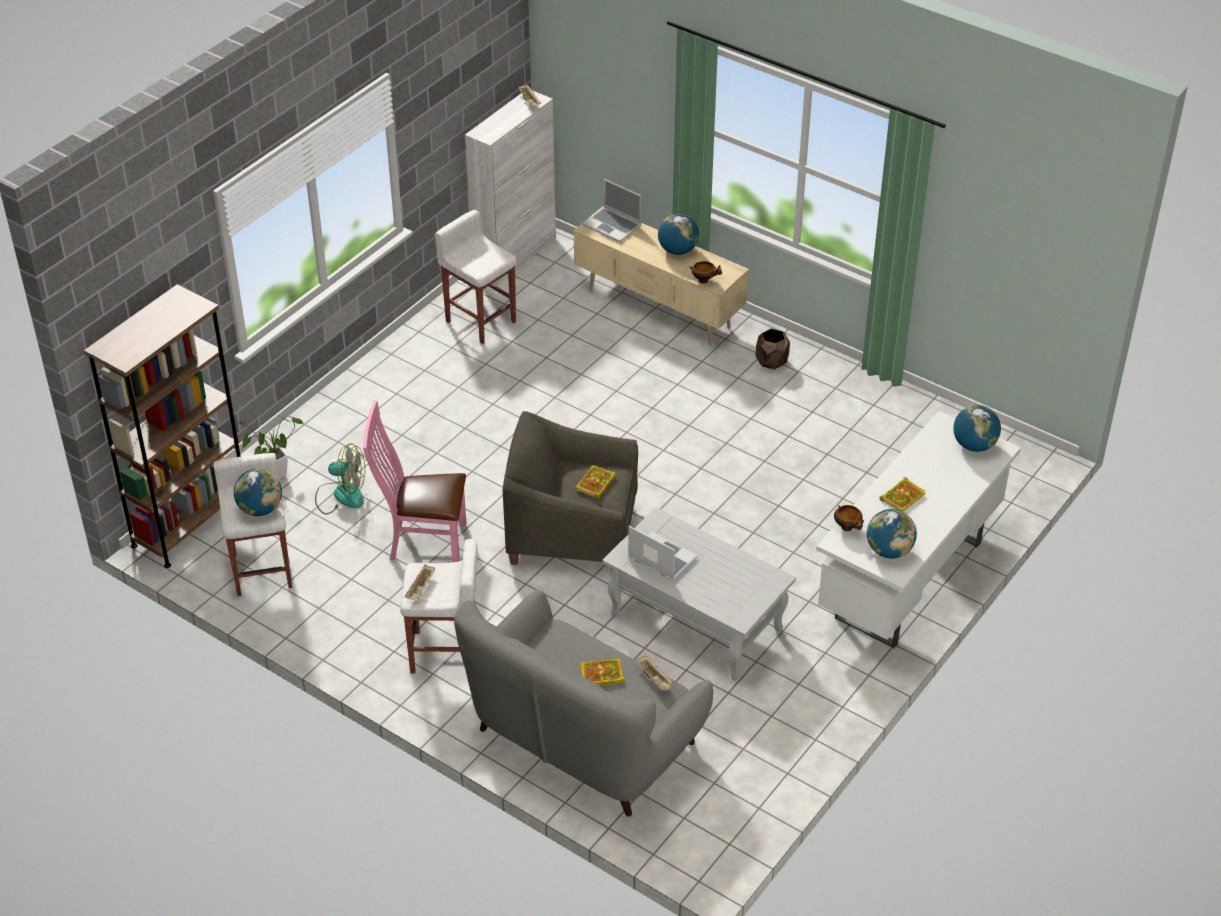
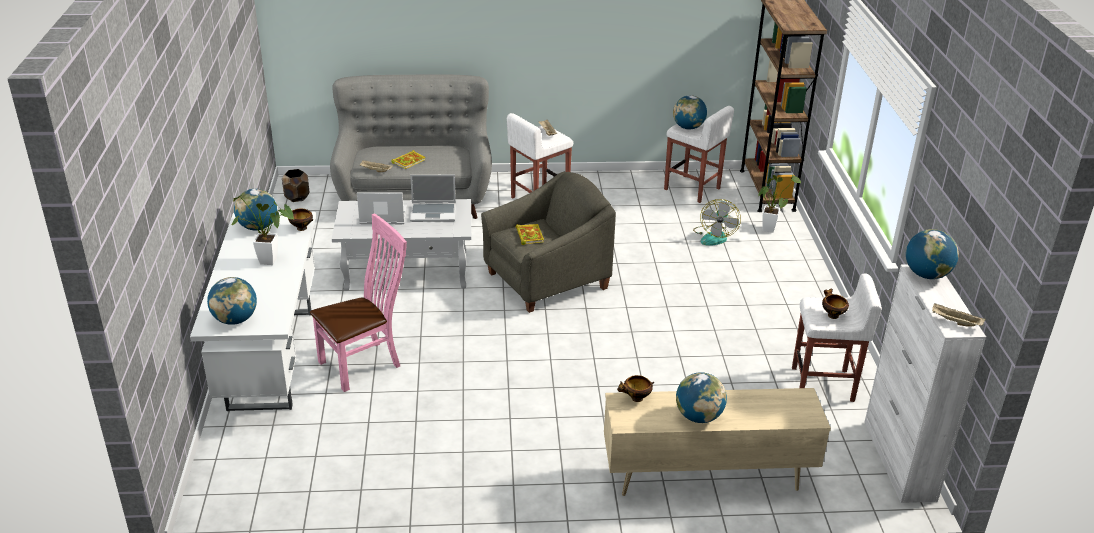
camera: 140 degrees right, 10 degrees down
(341, 495) = (714, 236): fan -> fan turned 45 degrees counterclockwise
(422, 542) = (629, 236): pink chair -> pink chair (364, 363)
(483, 255) = (832, 315): none -> bowl
(488, 131) = (926, 275): none -> globe
(613, 226) = (789, 411): laptop -> laptop (382, 216)
(771, 362) = (547, 481): brown planter -> brown planter (297, 197)
(903, 496) = (272, 262): book -> potted plant

